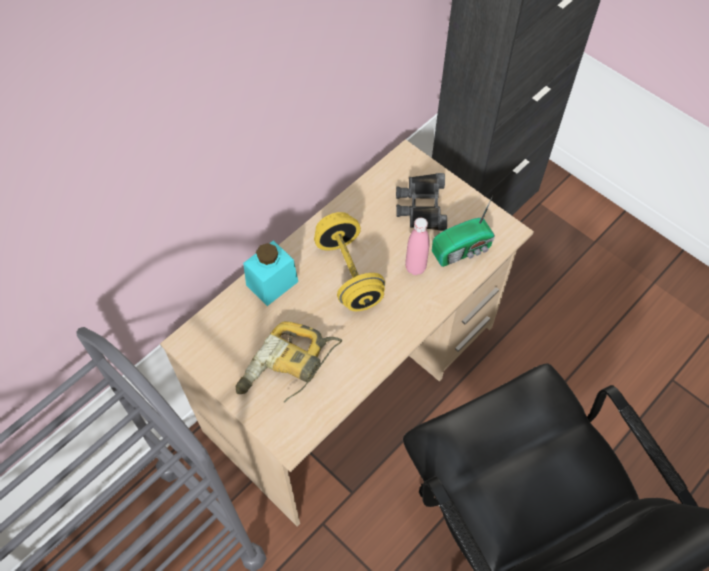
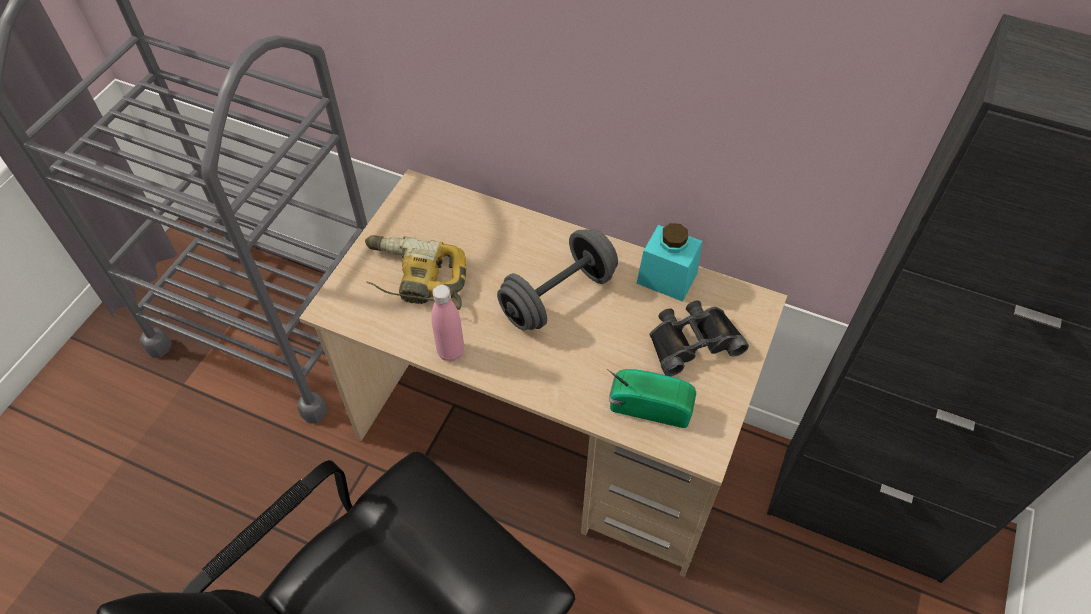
camera: 70 degrees right, 5 degrees down
(272, 283) = (514, 232): turquoise jar -> turquoise jar (667, 278)
(349, 273) = (558, 296): yellow dumbbell -> grey dumbbell
(415, 267) = (596, 360): pink bottle -> pink bottle (451, 352)
(463, 250) = (648, 405): radio -> radio turned 150 degrees clockwise

